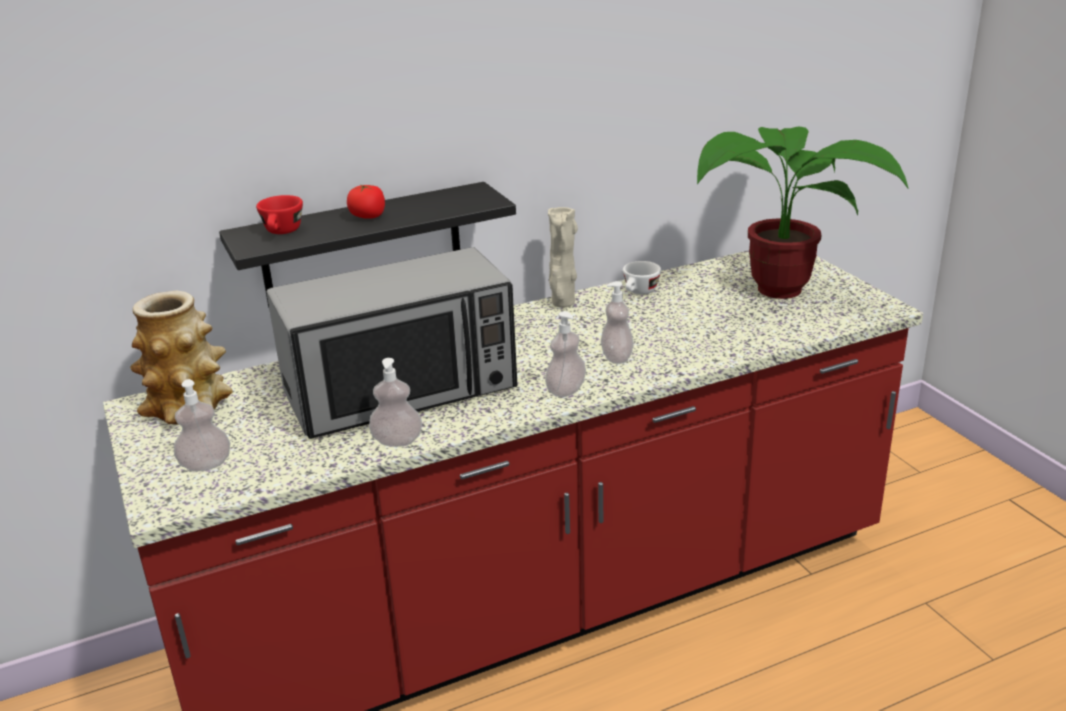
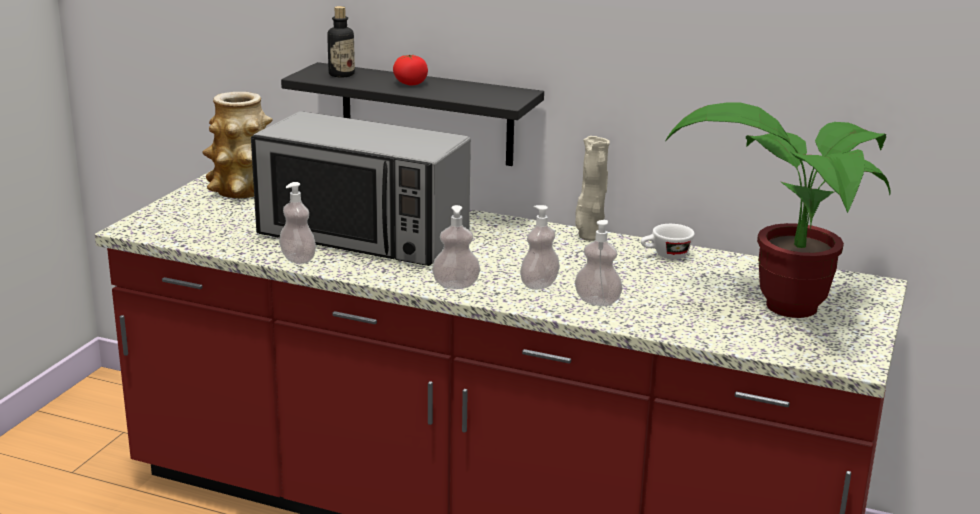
camera: 45 degrees right, 5 degrees down
(206, 465) = (189, 220): soap dispenser -> soap dispenser (597, 301)
(282, 232) = (341, 74): red cup -> bottle

